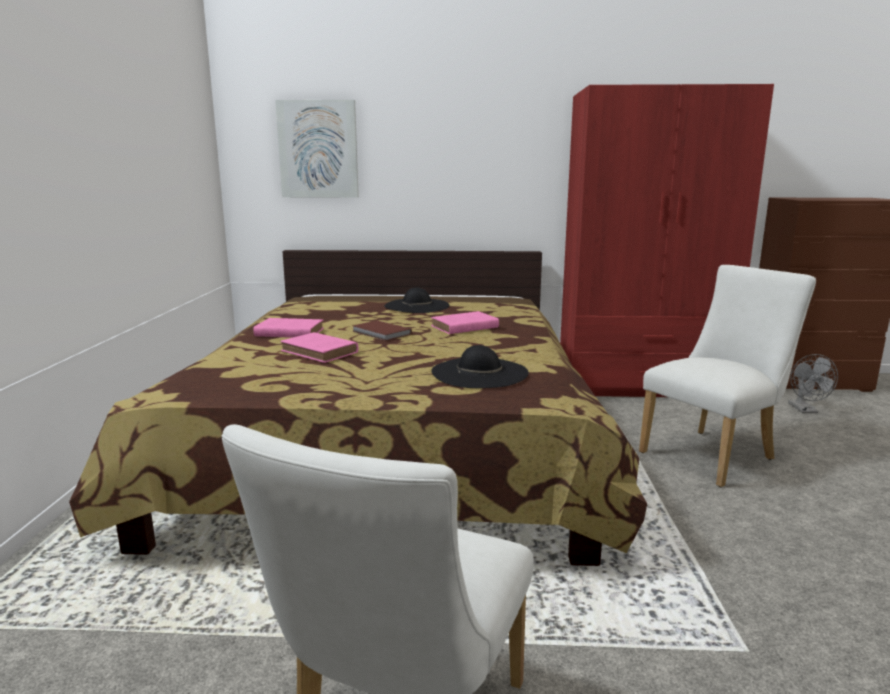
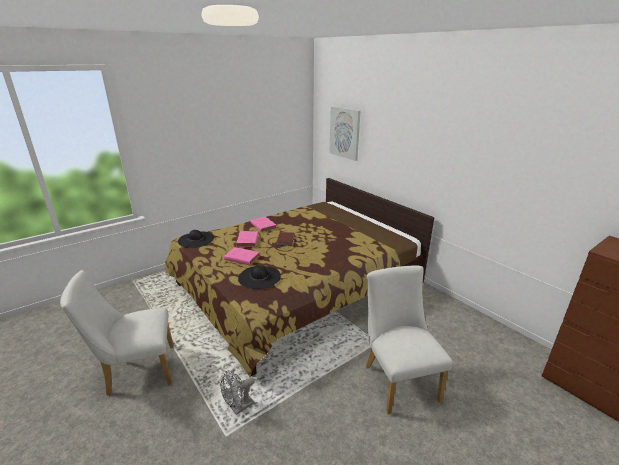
camera: 50 degrees right, 10 degrees up
(417, 306) = (337, 228): black hat -> black hat (196, 239)
(463, 327) = (318, 250): pink book -> pink book (241, 258)
(640, 384) = (461, 322): red wardrobe -> none
(713, 454) = (397, 379): white chair -> white chair turned 120 degrees counterclockwise
(805, 410) = (529, 402): grey fan -> grey fan (239, 408)

